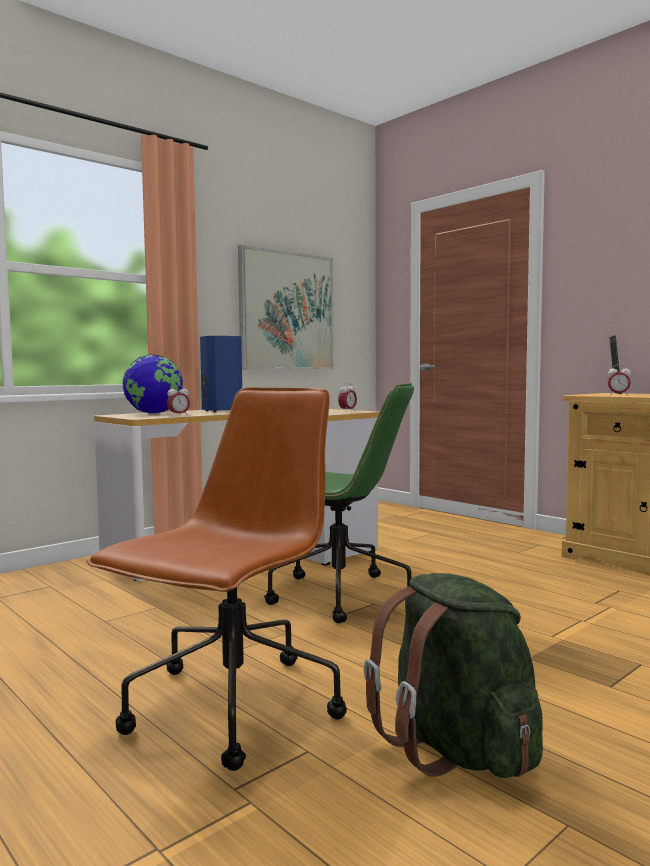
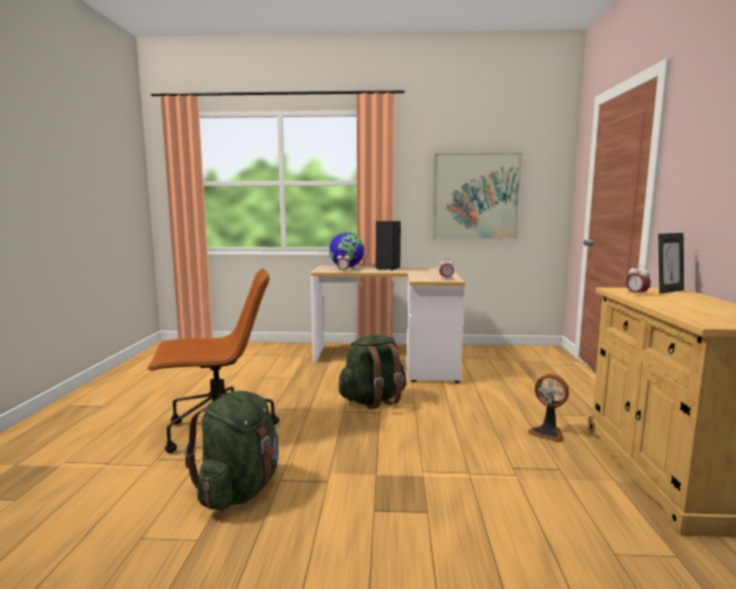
camera: 45 degrees right, 5 degrees up
(221, 411) = (387, 269): blue speaker -> black speaker
(336, 596) = (373, 400): green office chair -> green backpack
(546, 568) = (548, 433): none -> fan

